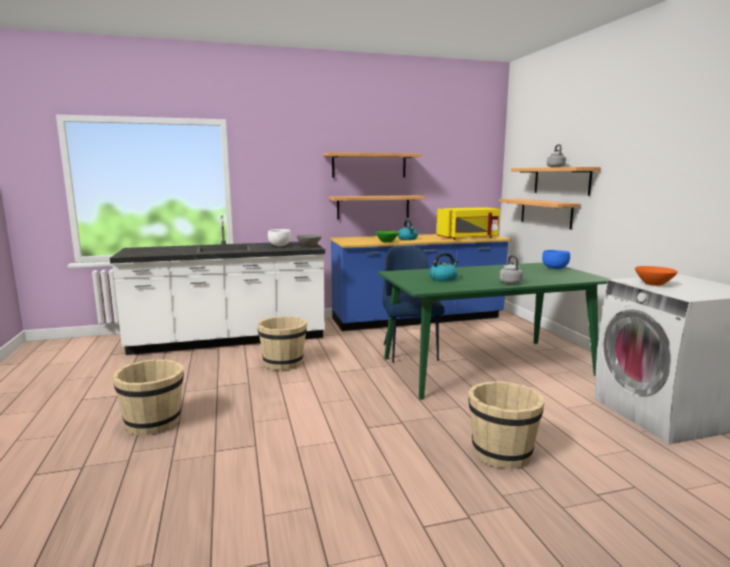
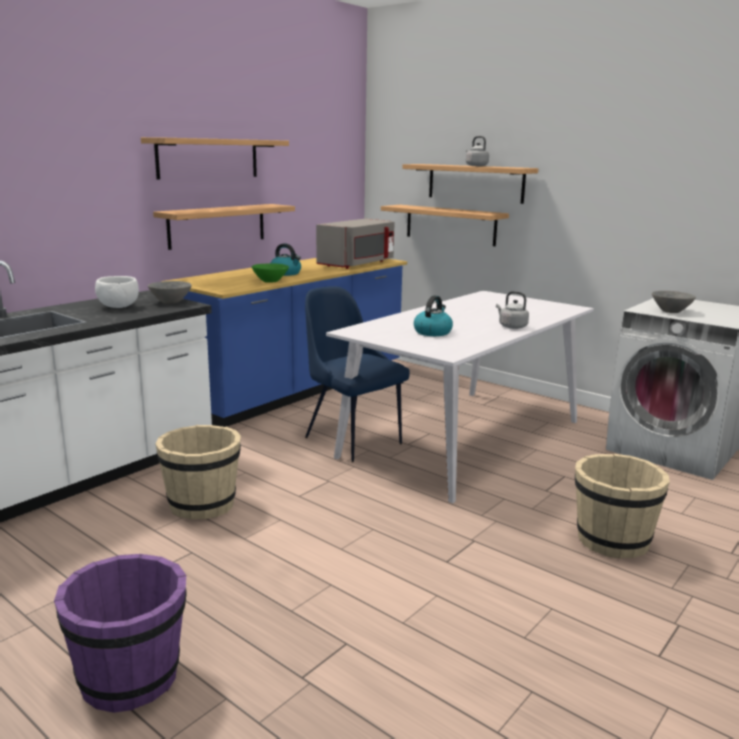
camera: 35 degrees left, 5 degrees up
(154, 423) = (131, 677): beige bucket -> purple bucket
(468, 238) = (357, 264): yellow microwave -> grey microwave
(486, 367) = (463, 439): green dining table -> white dining table
(555, 268) = (510, 299): blue bowl -> none
(654, 284) = (671, 311): orange bowl -> grey bowl

